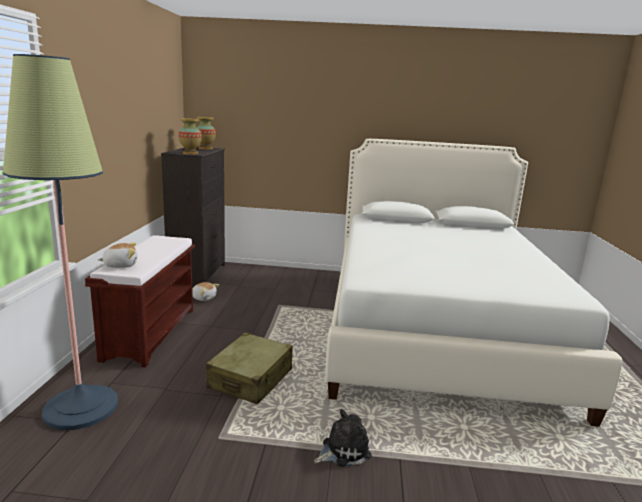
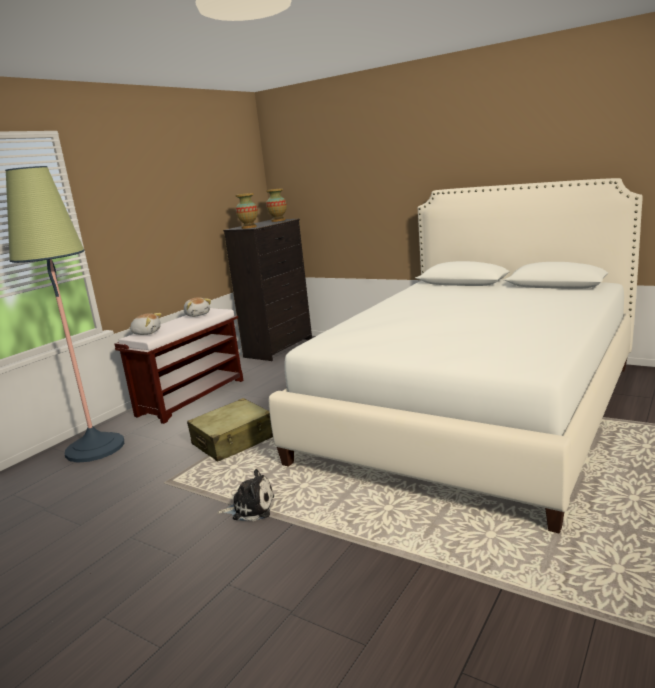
camera: 30 degrees right, 0 degrees up
(203, 298) = (263, 369): plush toy -> plush toy (197, 314)

